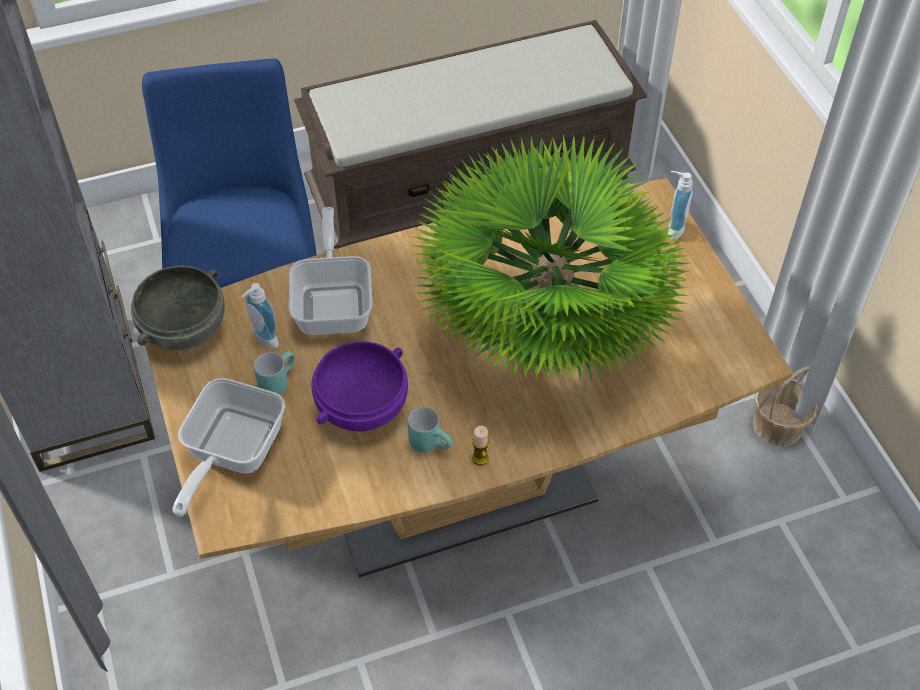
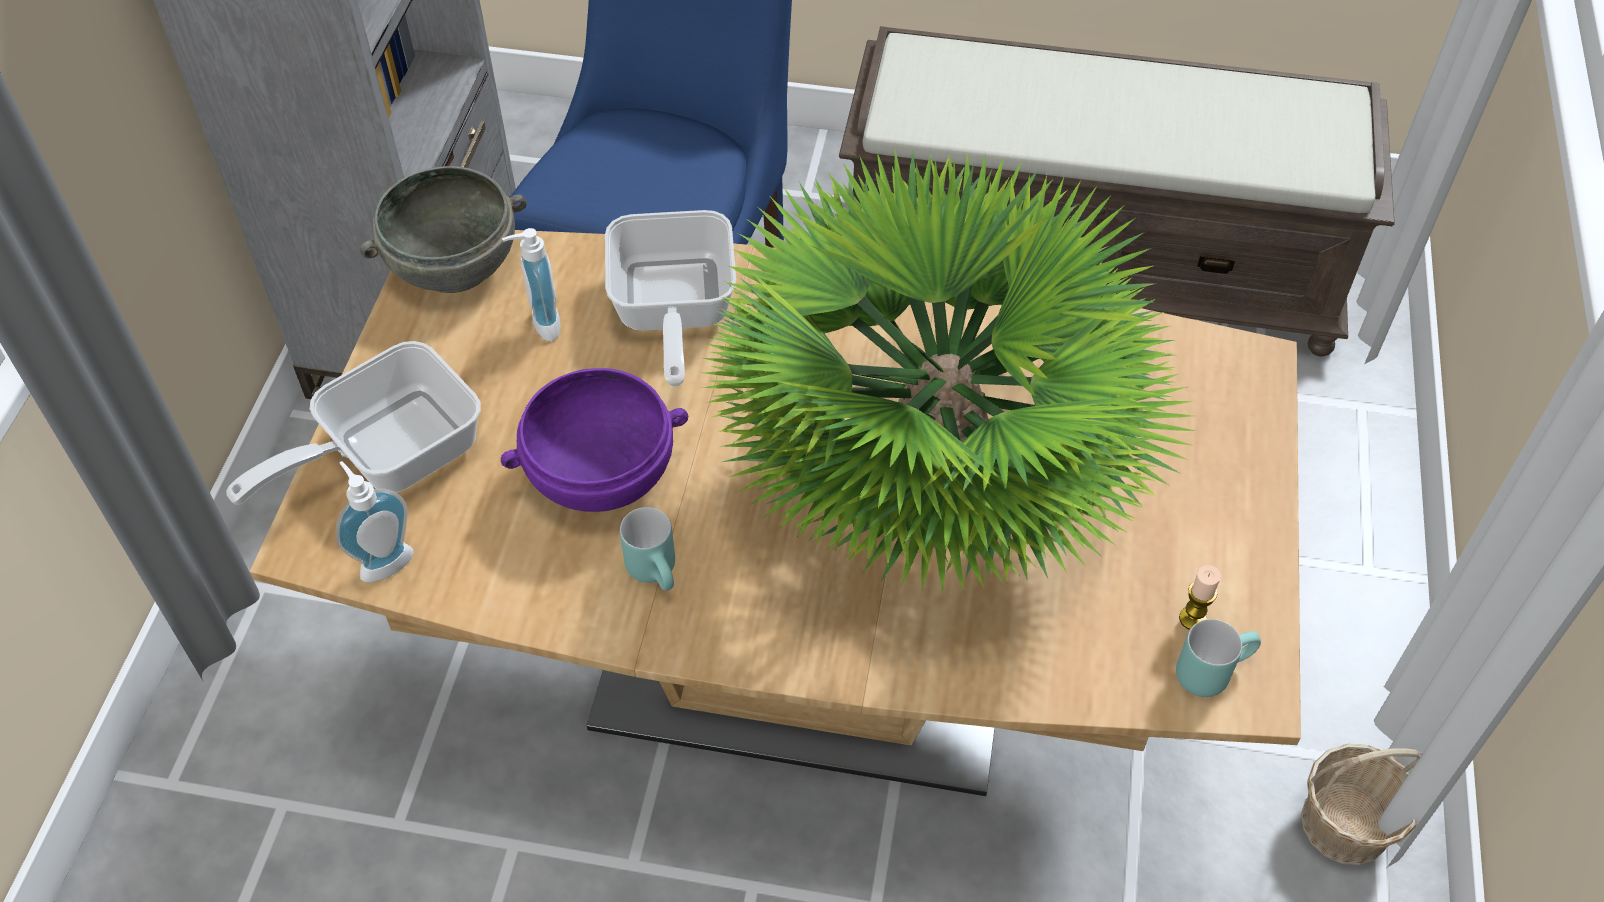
camera: 30 degrees right, 0 degrees up
(277, 381) = (518, 386): turquoise mug -> turquoise mug (1210, 669)
(334, 302) = (671, 314): frying pan -> frying pan turned 150 degrees clockwise
(480, 458) = (710, 628): candle -> candle (1192, 619)
(672, 228) = (1251, 421): soap dispenser -> soap dispenser (383, 560)

